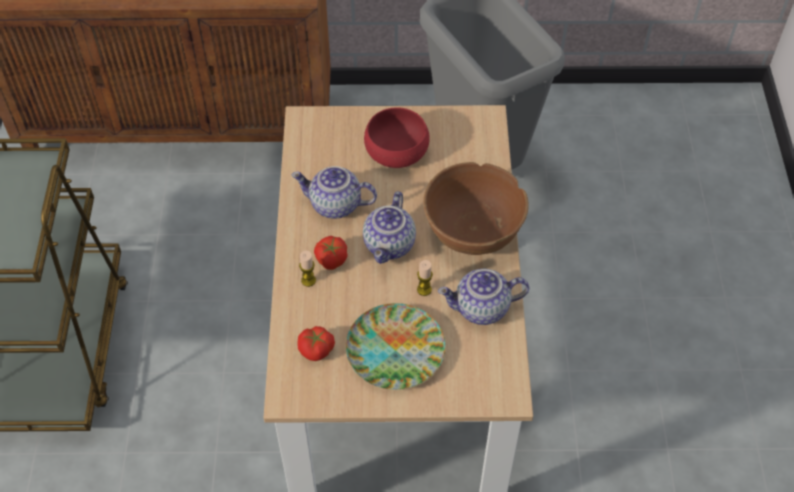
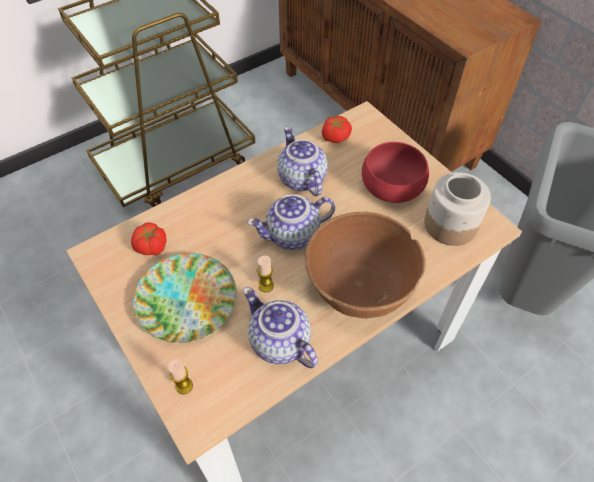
camera: 55 degrees right, 0 degrees up
(308, 280) = (215, 204): candle -> candle (184, 386)
(331, 259) = (247, 206): tomato -> tomato (335, 136)
(464, 141) = (449, 224): none -> jar

